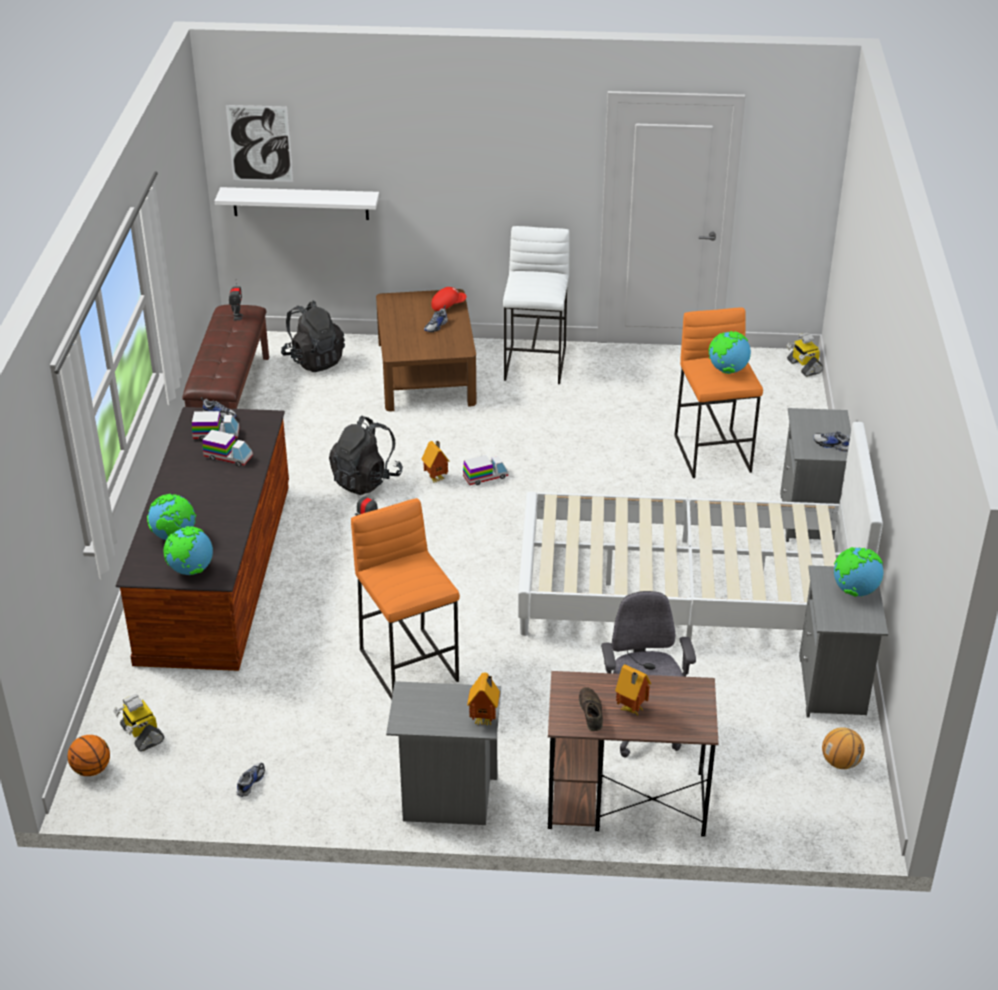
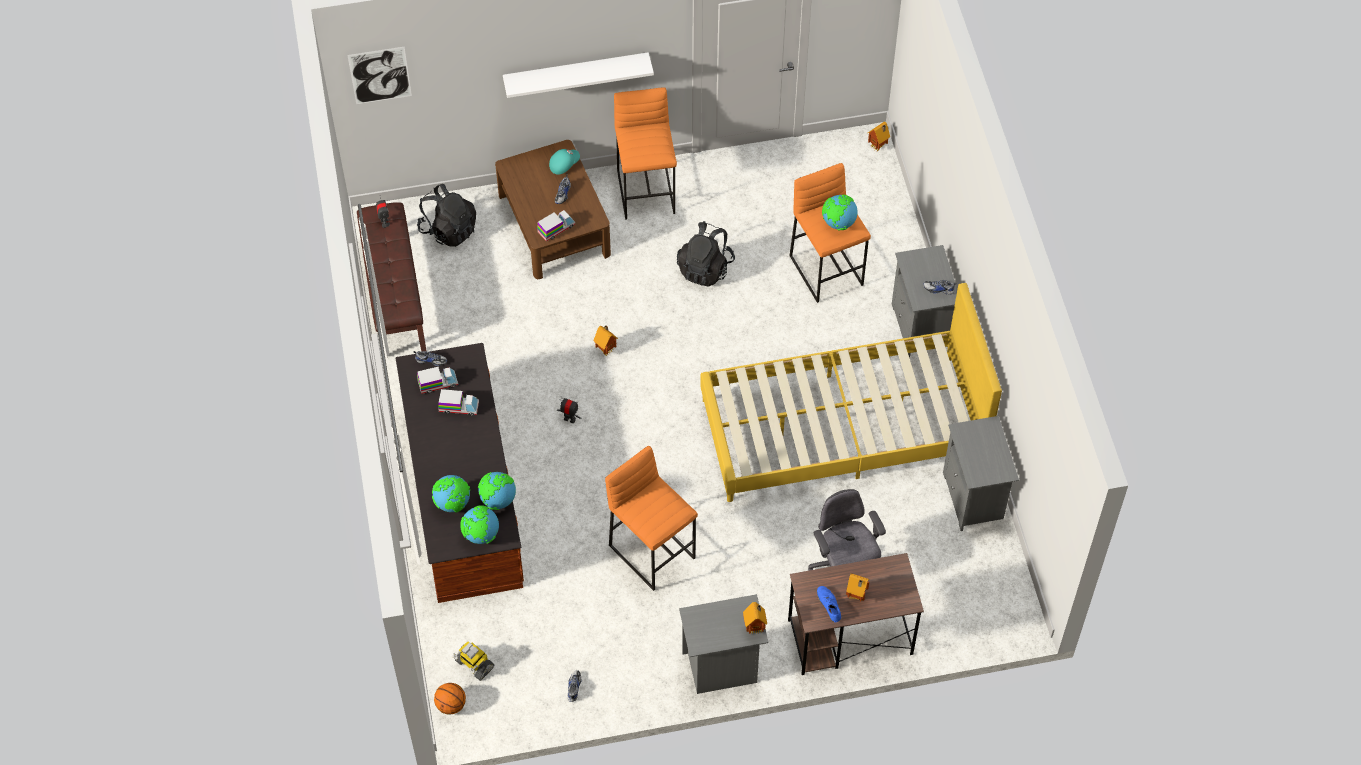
camera: 15 degrees left, 20 degrees up
(300, 203) = (419, 109): white shelf -> white shelf (576, 72)
(366, 480) = (548, 365): black backpack -> black backpack (705, 268)
(448, 305) = (564, 164): red cap -> turquoise cap
(485, 477) = (646, 339): toy truck -> toy truck (556, 229)
(536, 363) = (647, 192): white stool -> orange stool
(591, 712) = (829, 605): brown shoe -> blue shoe
(686, 591) = (843, 428): white bed -> yellow bed
(803, 366) = (878, 147): toy robot -> toy house
(840, 762) = (993, 567): basketball -> none
(854, 591) = (987, 443): globe -> globe (497, 500)

